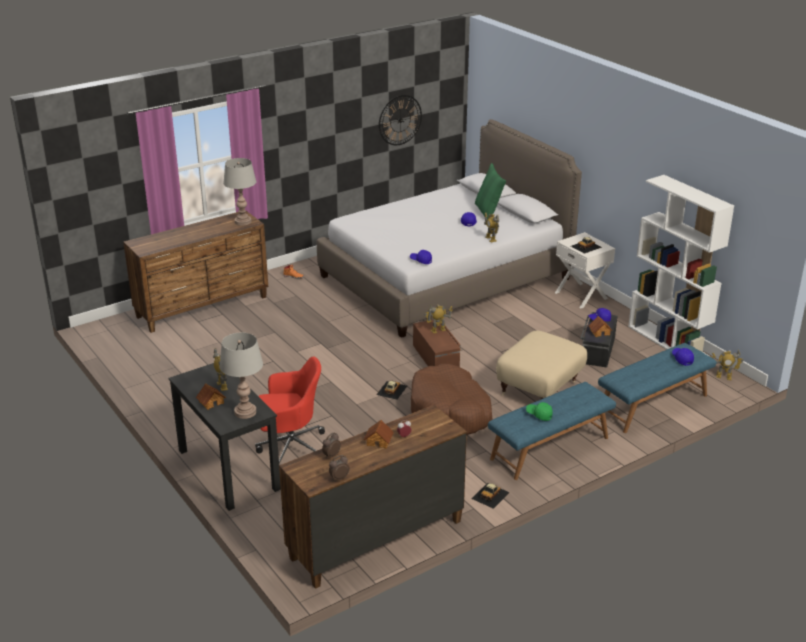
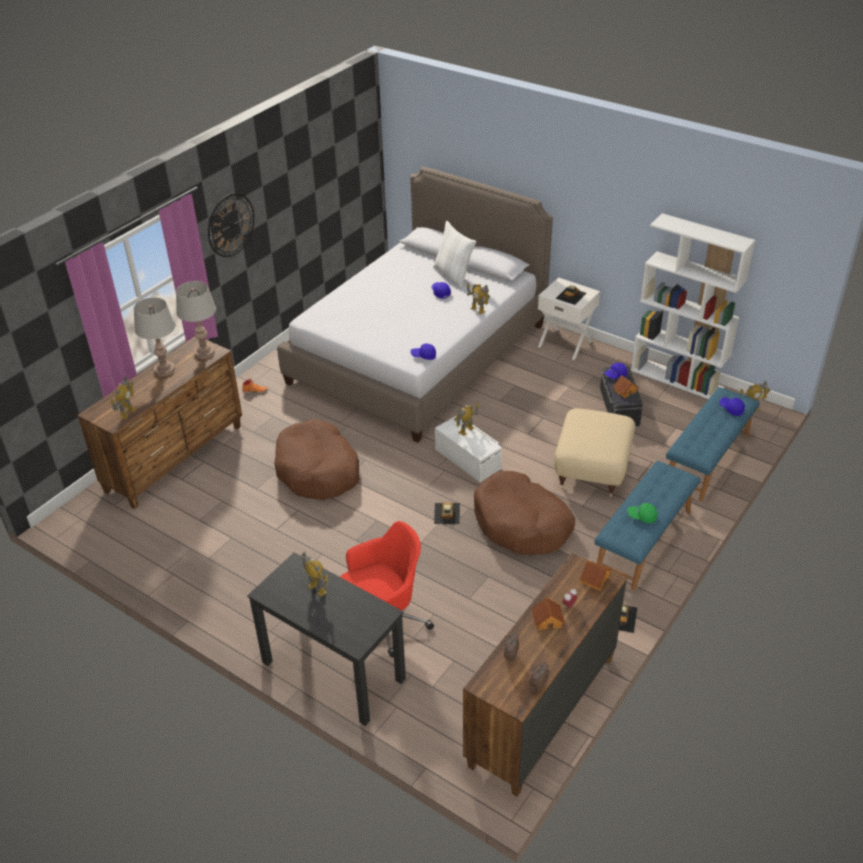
camera: 20 degrees left, 10 degrees up
(159, 247) = (127, 413): none -> toy robot
(211, 402) = (319, 616): toy house -> toy house (594, 579)
(245, 412) = (366, 618): grey table lamp -> grey table lamp (165, 370)
(307, 339) = (318, 470): none -> brown dog bed
(400, 120) = (325, 186): wall clock -> wall clock (231, 225)
(436, 357) = (468, 458): brown storage box -> white storage box
(488, 212) = (453, 275): green pillow -> white pillow

